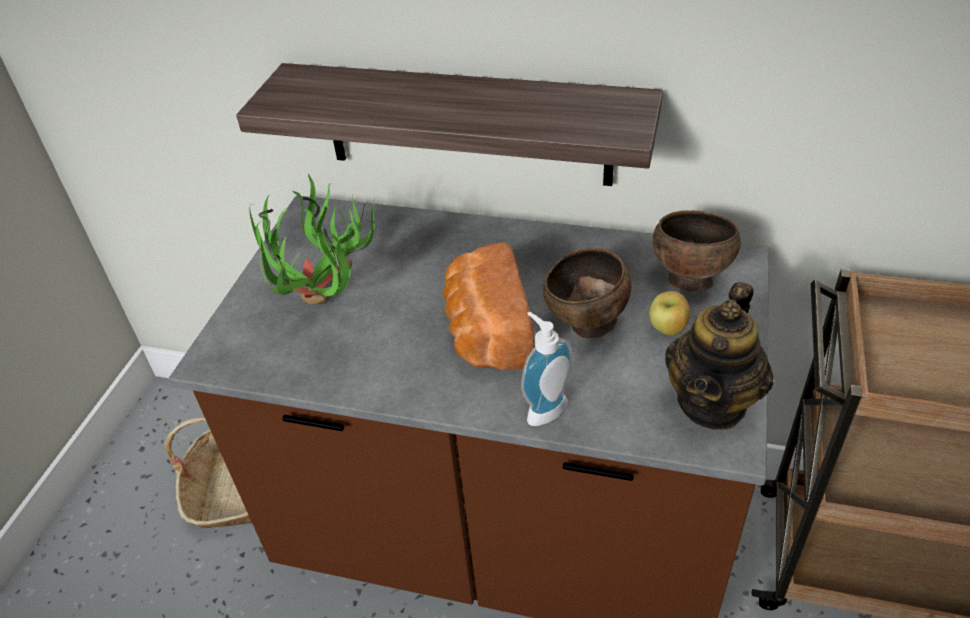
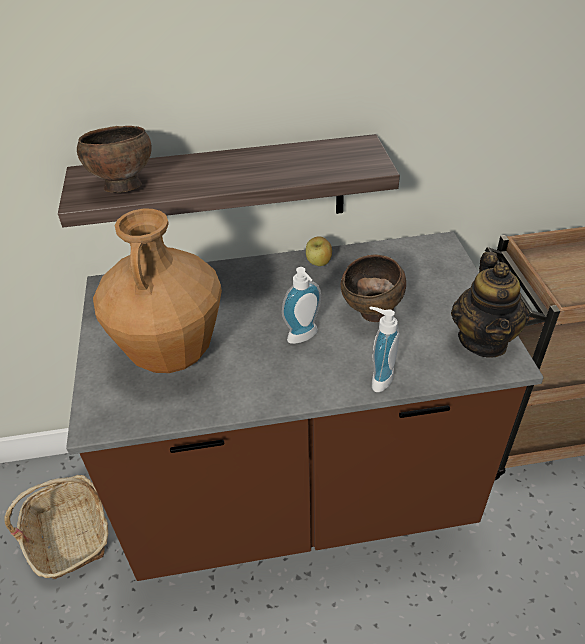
camera: 25 degrees left, 0 degrees up
(328, 309) = (171, 354): potted plant -> brown vase
(486, 332) = (304, 338): bread -> soap dispenser
(668, 329) = (426, 301): apple -> apple (319, 263)
(688, 280) = (418, 265): brown bowl -> brown bowl (122, 187)

